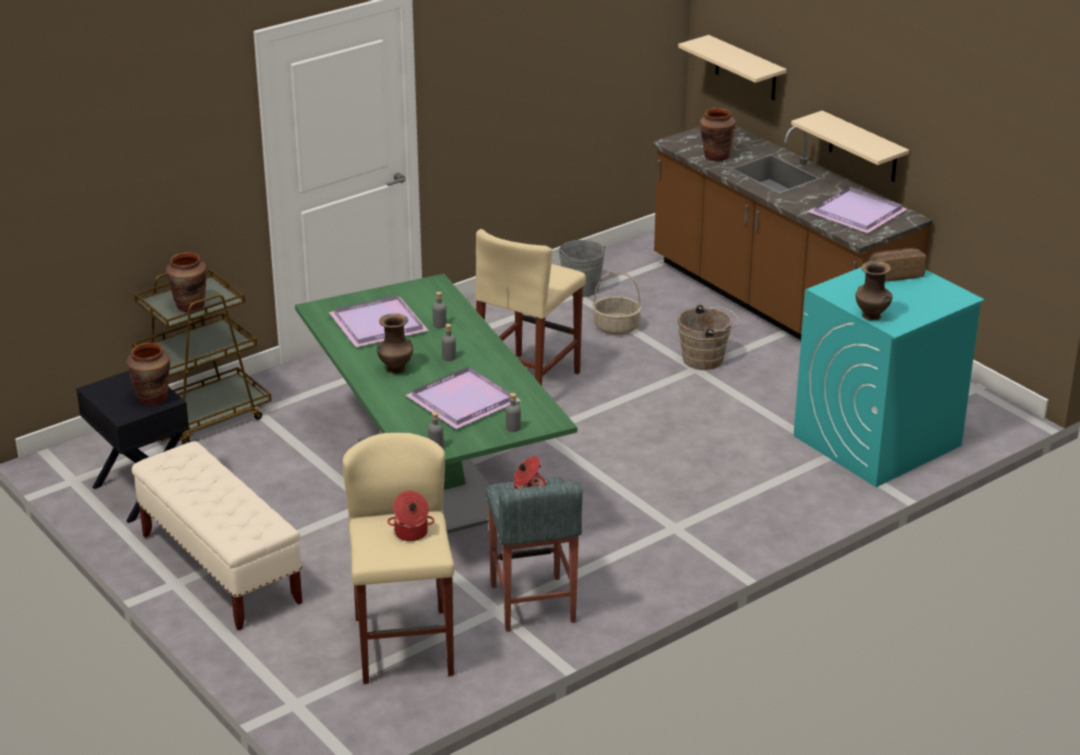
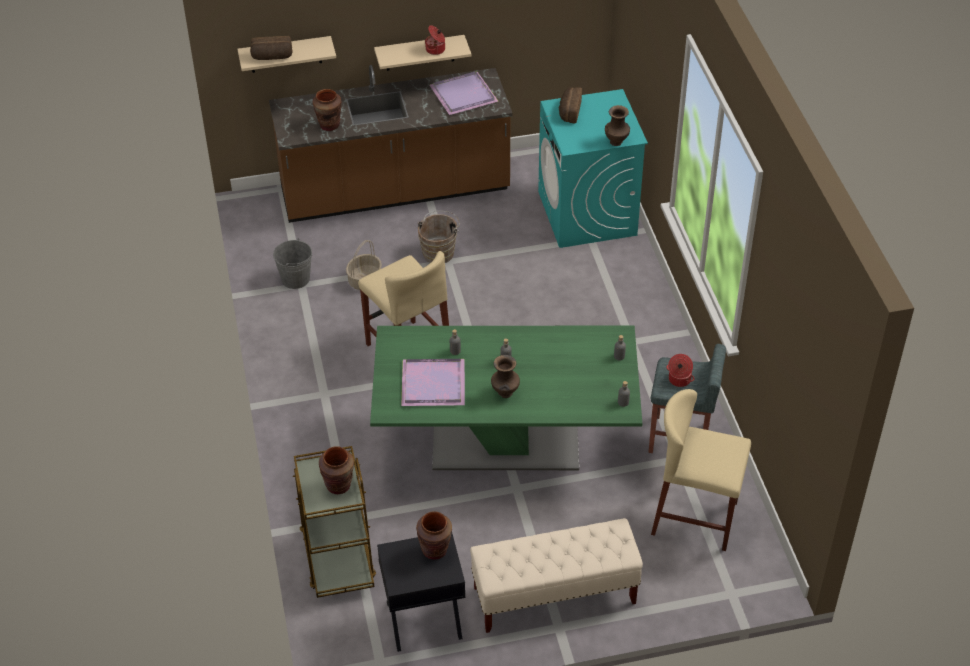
camera: 65 degrees left, 15 degrees up
(411, 533) = (712, 448): cooking pot -> cooking pot (436, 49)
(465, 401) = (571, 369): purple tray -> none
(713, 52) = (272, 57): none -> bread

